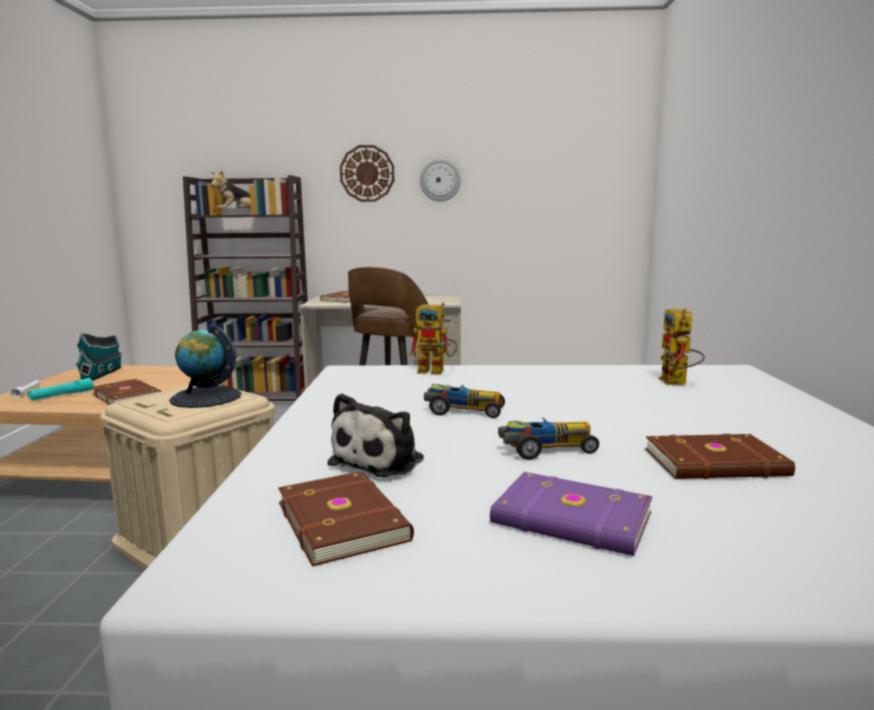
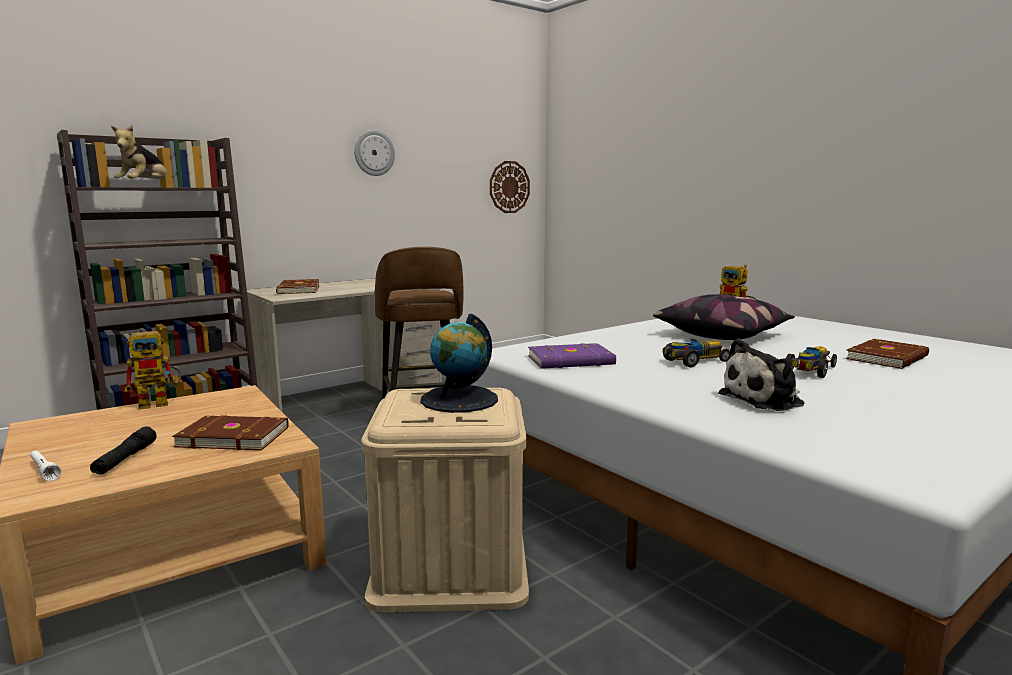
camera: 40 degrees left, 0 degrees up
(62, 395) = (125, 459): turquoise flashlight -> black flashlight
(103, 373) = (91, 425): toy house -> none
(344, 520) = (868, 432): brown book -> none
(367, 173) = (295, 141): wall clock -> wall clock (509, 187)
(381, 460) = (765, 400): plush toy -> plush toy turned 75 degrees clockwise
(437, 371) = (577, 340): toy robot -> toy robot (160, 403)
(572, 520) = (934, 398): purple book -> purple book (571, 361)
(601, 393) = (722, 335): none -> pillow

